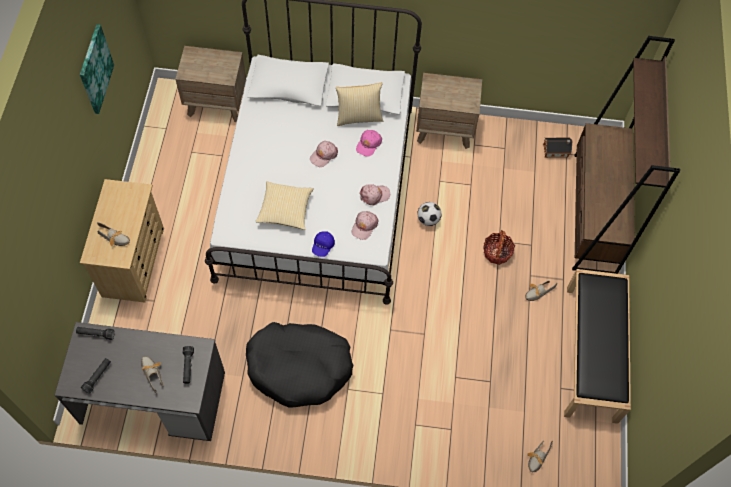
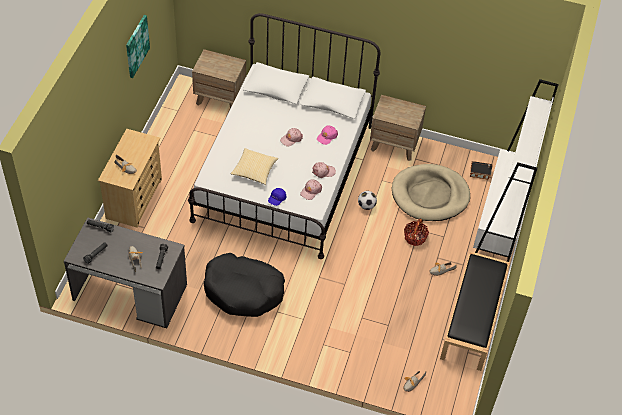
camera: 10 degrees right, 10 degrees down
(359, 117) = (324, 117): pillow -> none
(502, 191) = (430, 195): none -> beige dog bed
(594, 213) = (500, 222): brown bookcase -> white bookcase

